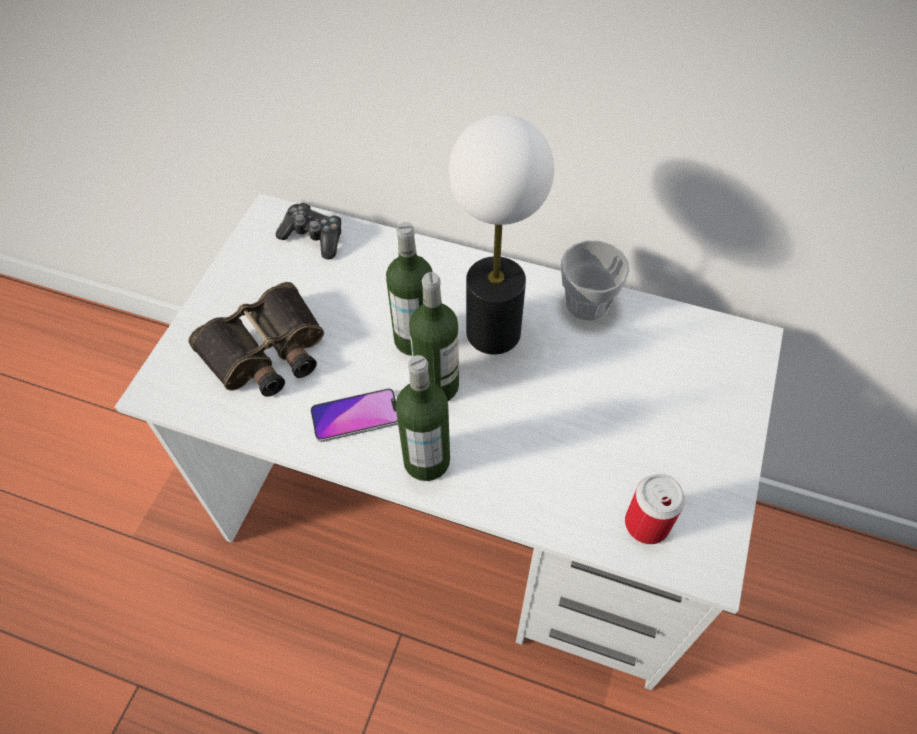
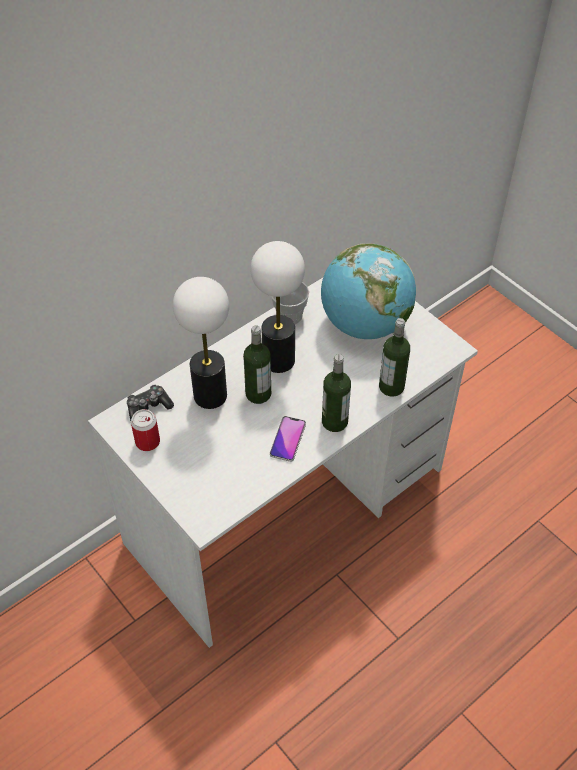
camera: 60 degrees left, 5 degrees down
(266, 352) = (216, 462): binoculars -> none
(375, 289) = (210, 396): none -> table lamp
(437, 385) = (294, 398): bottle -> bottle (391, 387)
(647, 524) = (421, 358): can -> can (147, 442)
(649, 406) = (365, 325): none -> globe

